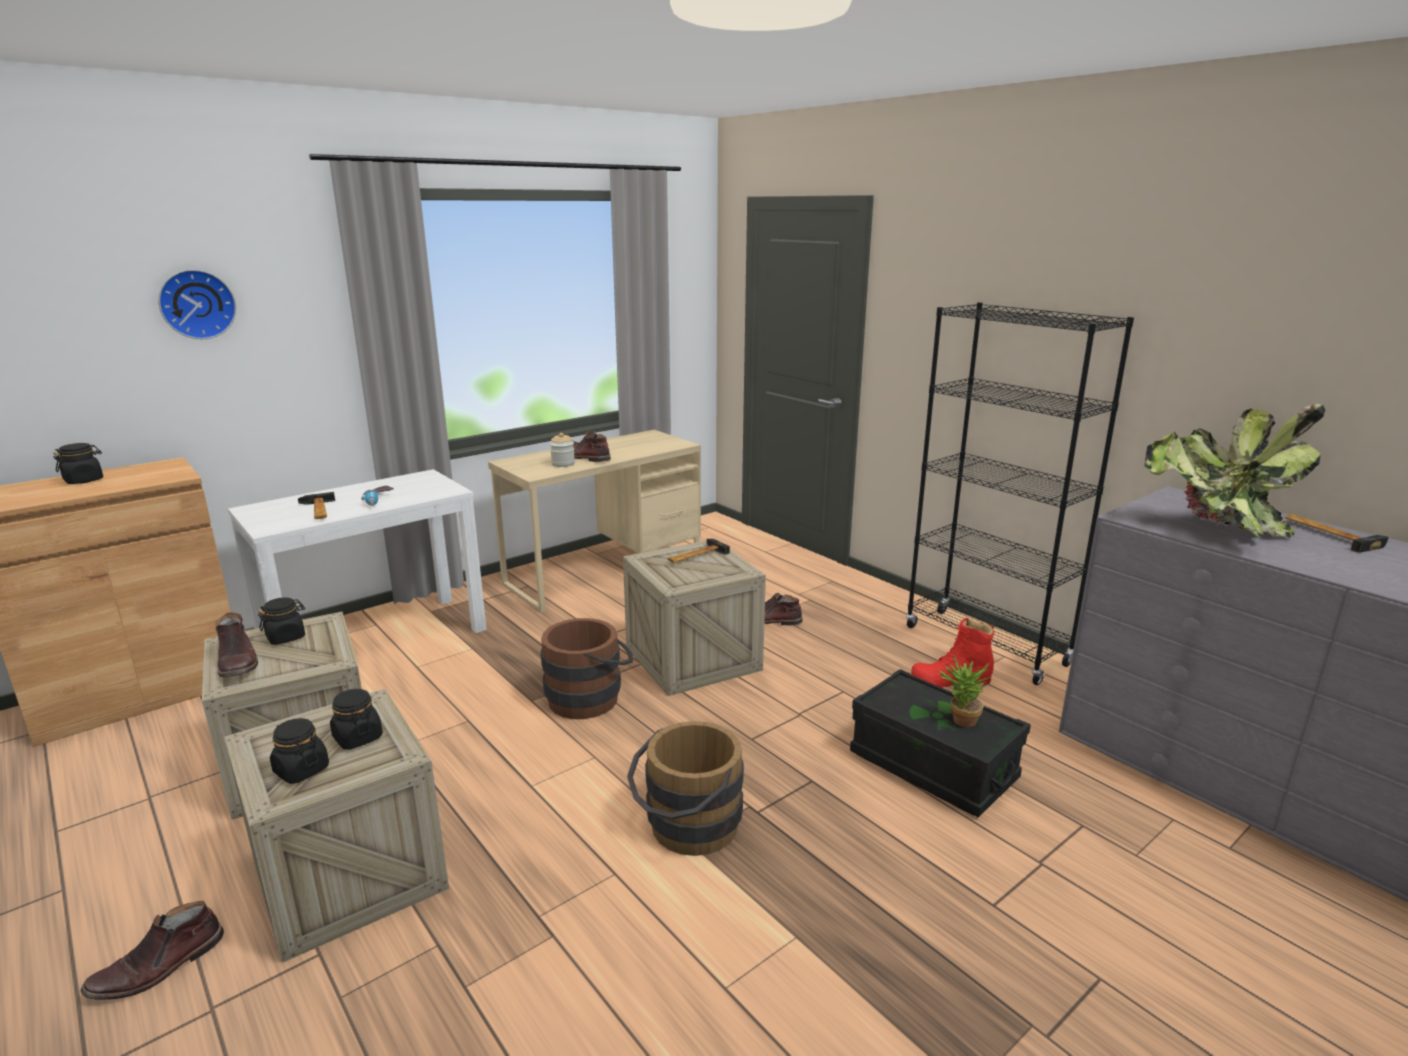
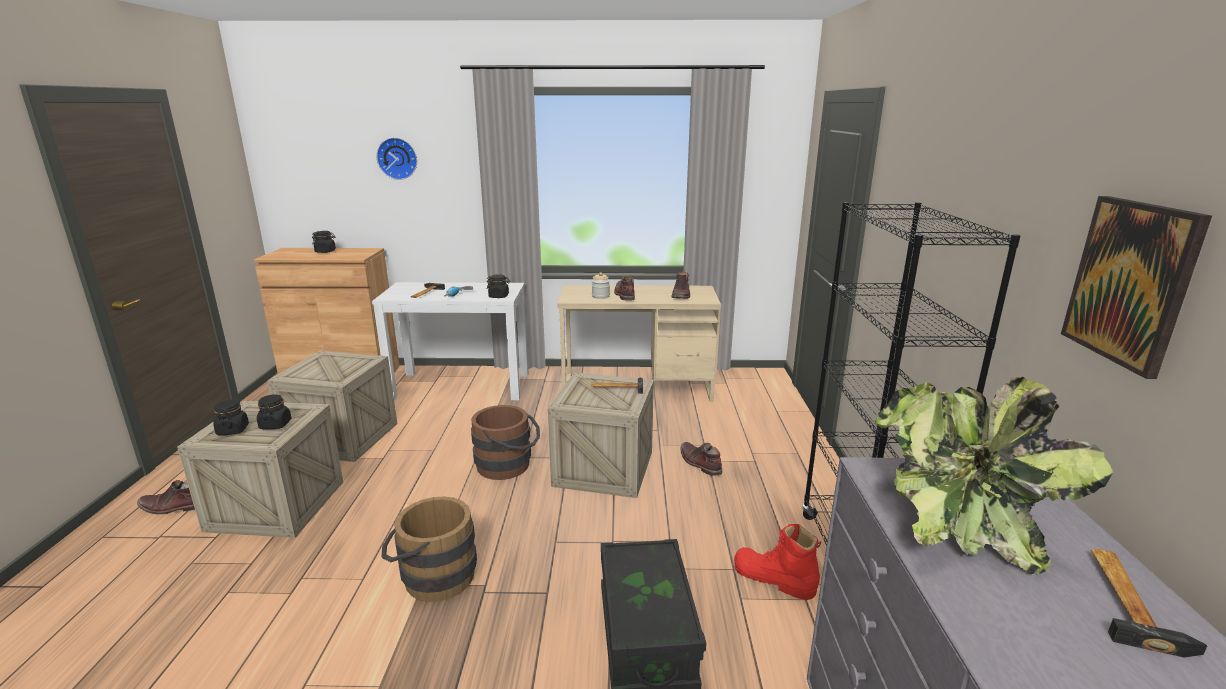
camera: 40 degrees right, 0 degrees up
(238, 662) = (309, 366): brown boot -> brown boot (681, 295)
(286, 637) = (345, 361): black jar -> black jar (499, 296)
(960, 721) = (653, 605): potted plant -> none
(1246, 338) = (1131, 282): none -> picture

